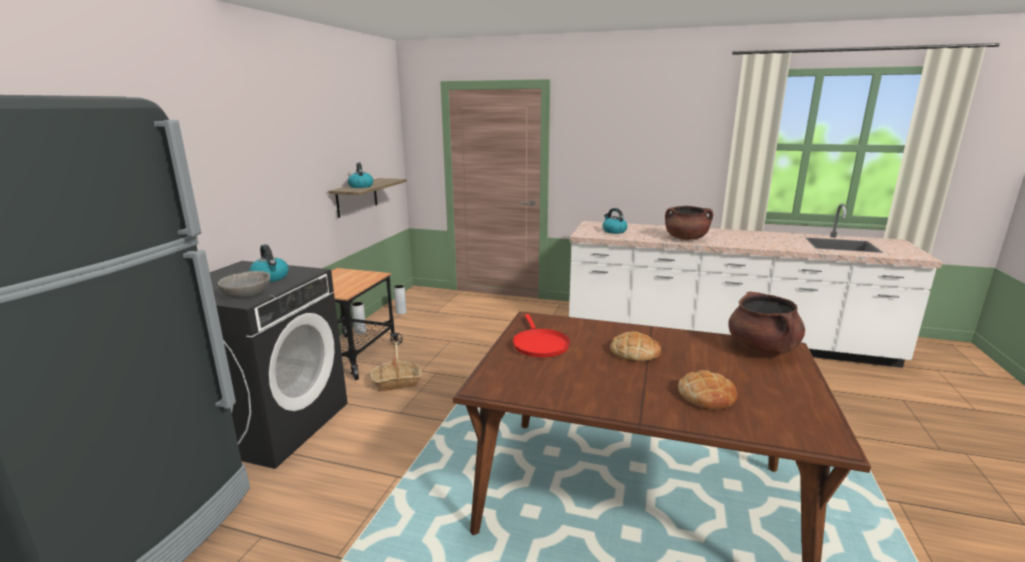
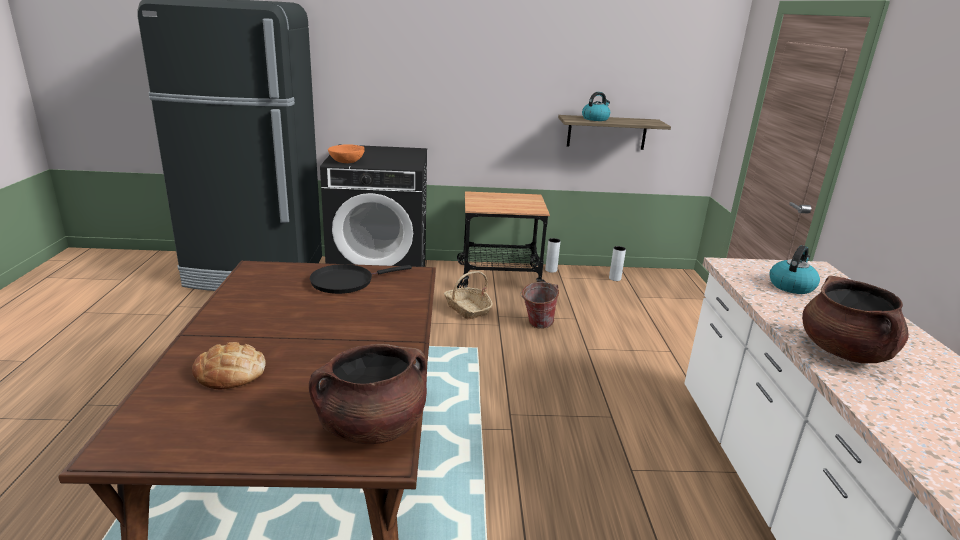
camera: 70 degrees right, 5 degrees up
(247, 295) = (347, 161): grey bowl -> orange bowl
(271, 278) = (388, 160): kettle -> none
(448, 357) = (536, 325): none -> bucket
(539, 344) = (346, 282): red frying pan -> black frying pan
(634, 352) = (339, 331): bread -> none

